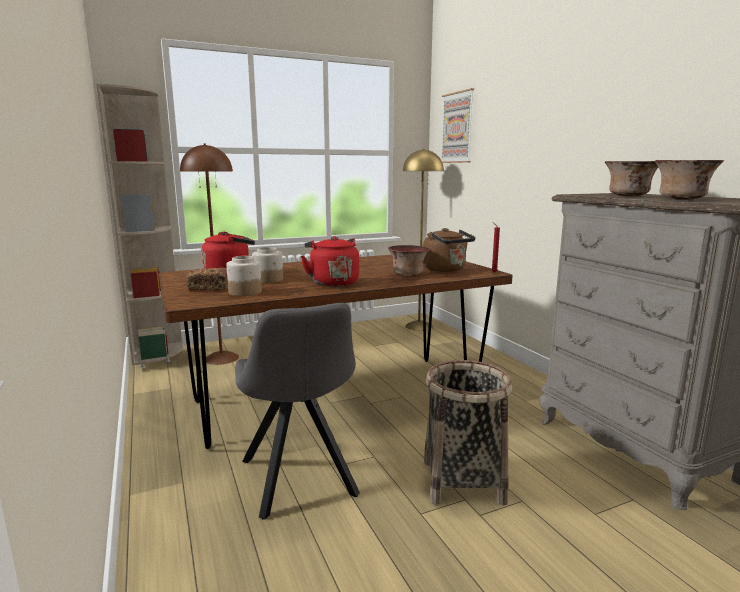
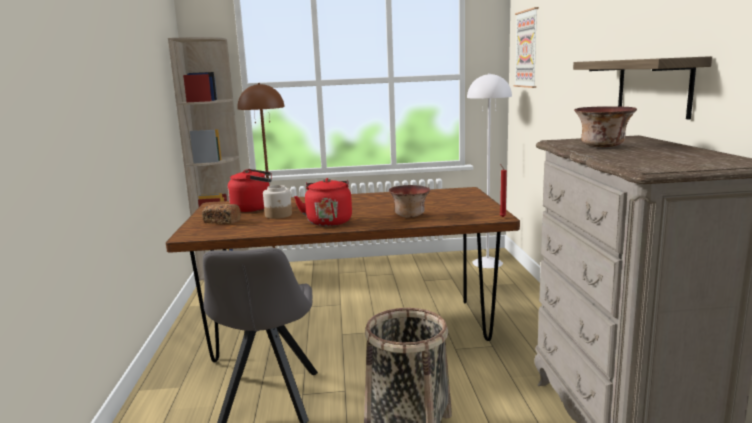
camera: 20 degrees right, 0 degrees up
(244, 292) = (243, 227): jar -> none
(419, 326) = (487, 263): yellow floor lamp -> white floor lamp
(446, 270) = (457, 211): brown kettle -> none
(636, 149) = (653, 86): none -> shelf
(682, 199) = (630, 156): bowl -> none

